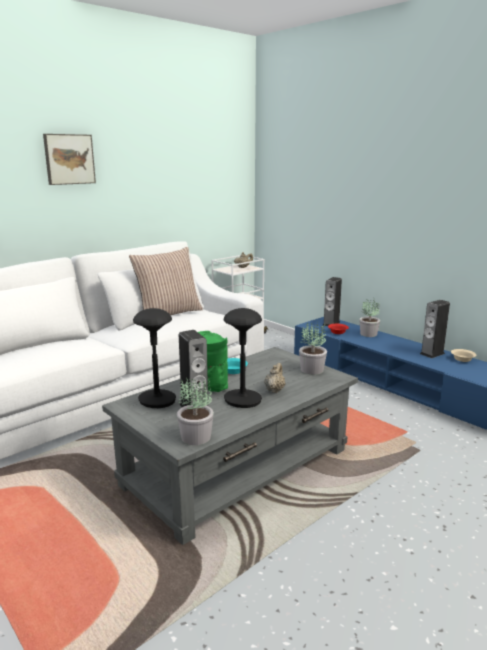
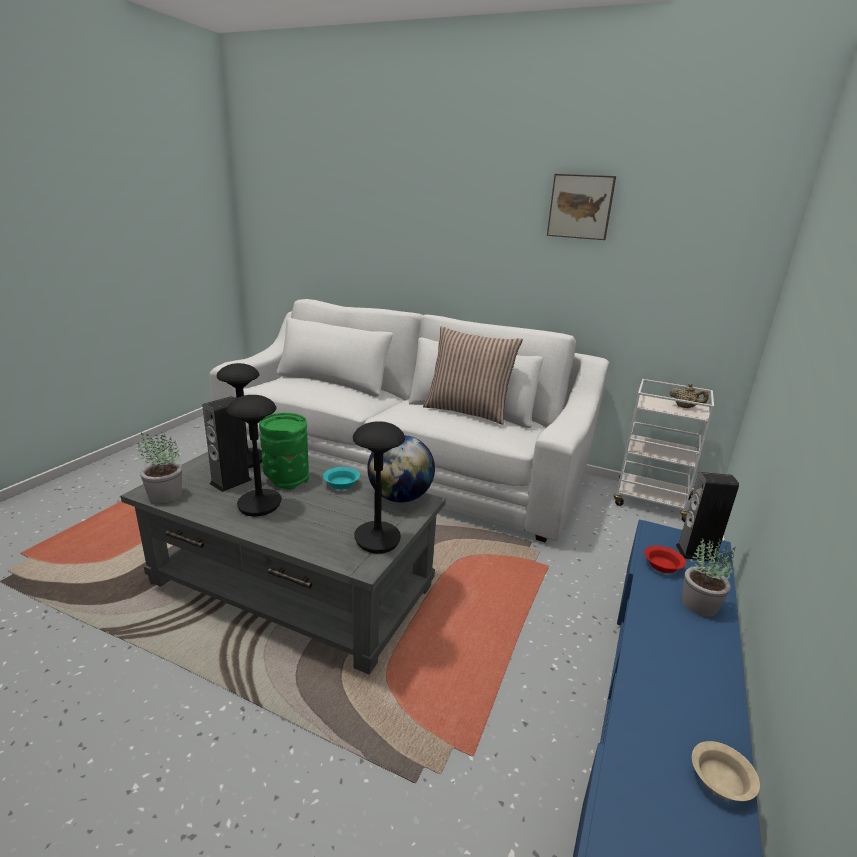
camera: 65 degrees right, 5 degrees up
(69, 159) = (465, 209): picture -> picture (580, 207)
(265, 357) = (400, 497): none -> globe
(274, 390) = (295, 520): beige teapot -> none
(312, 370) = (377, 539): potted plant -> black table lamp
(432, 353) = (696, 715): speaker -> none

